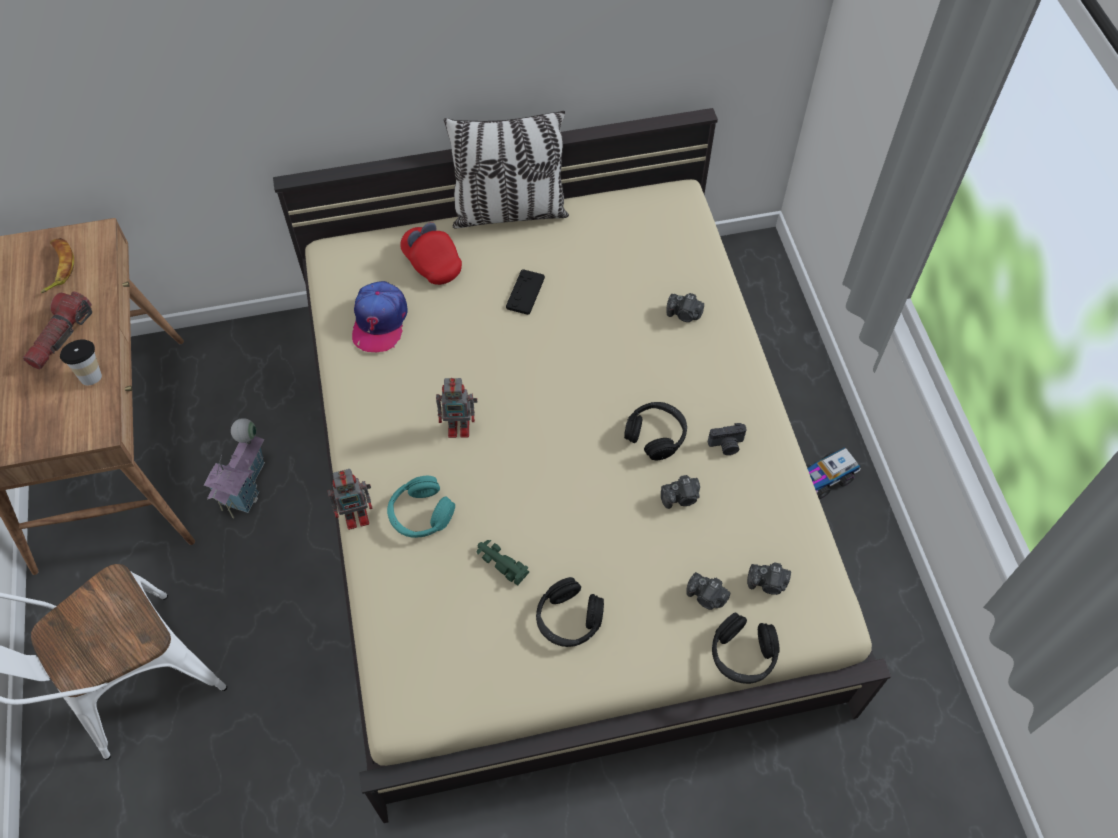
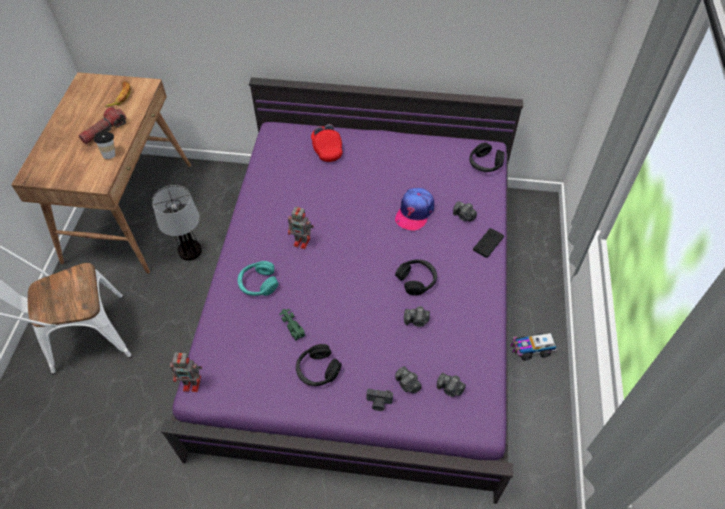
camera: 20 degrees right, 5 degrees down
(245, 485) = (190, 250): toy house -> table lamp
(358, 515) = (223, 273): toy robot -> toy robot (193, 383)
(379, 321) = (283, 172): cap -> cap (414, 212)
(509, 212) = (383, 133): pillow -> none
(525, 292) = (373, 179): black game controller -> black game controller (488, 243)
(559, 492) = (363, 307): beige bed -> purple bed
(726, 445) = (458, 299): camera -> camera (378, 403)
(742, 654) = (415, 426): black headphones -> black headphones (485, 163)

